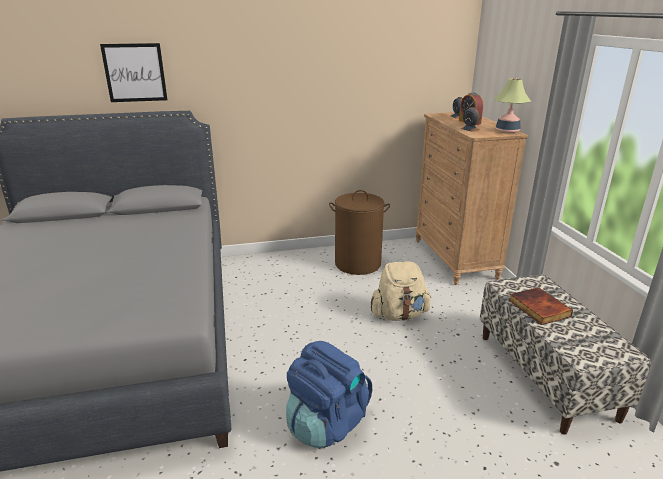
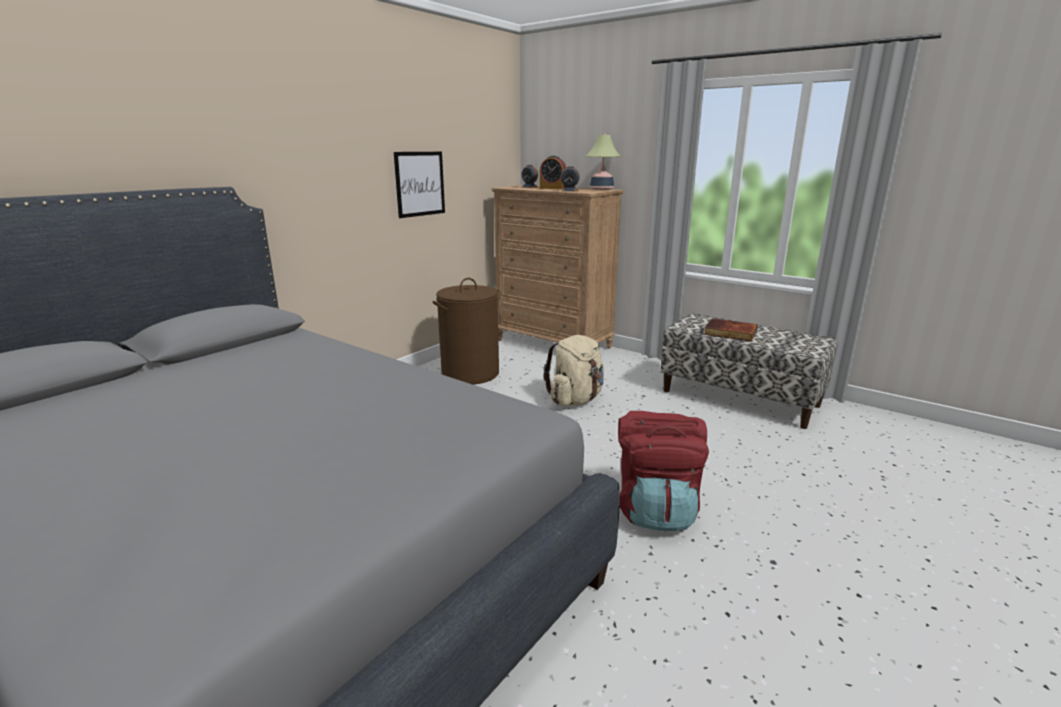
camera: 40 degrees left, 5 degrees down
(135, 72) = (122, 123): picture -> picture (420, 184)
(326, 423) = (656, 509): blue backpack -> red backpack

